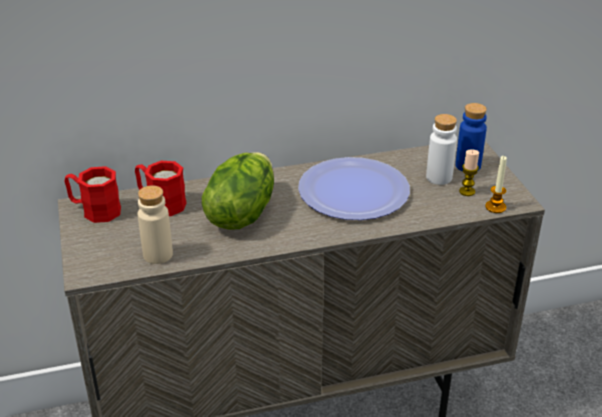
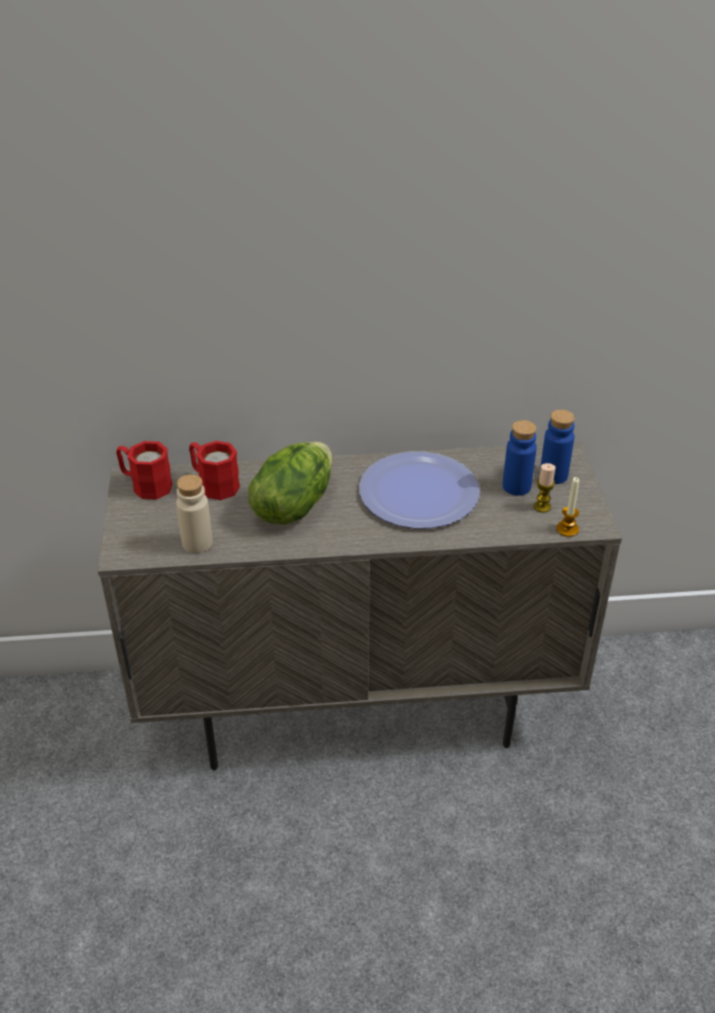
camera: 10 degrees right, 5 degrees up
(439, 177) = (516, 486): white bottle -> blue bottle

